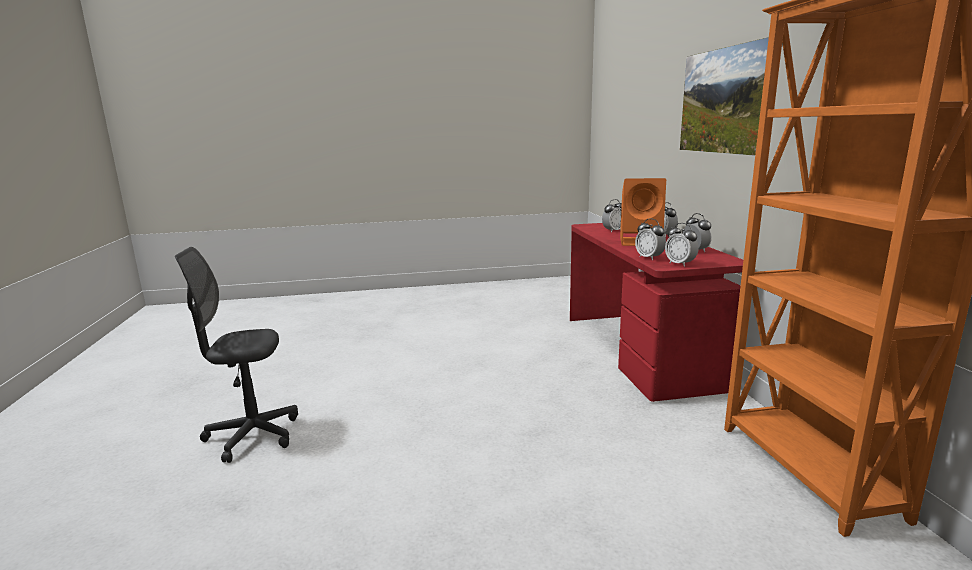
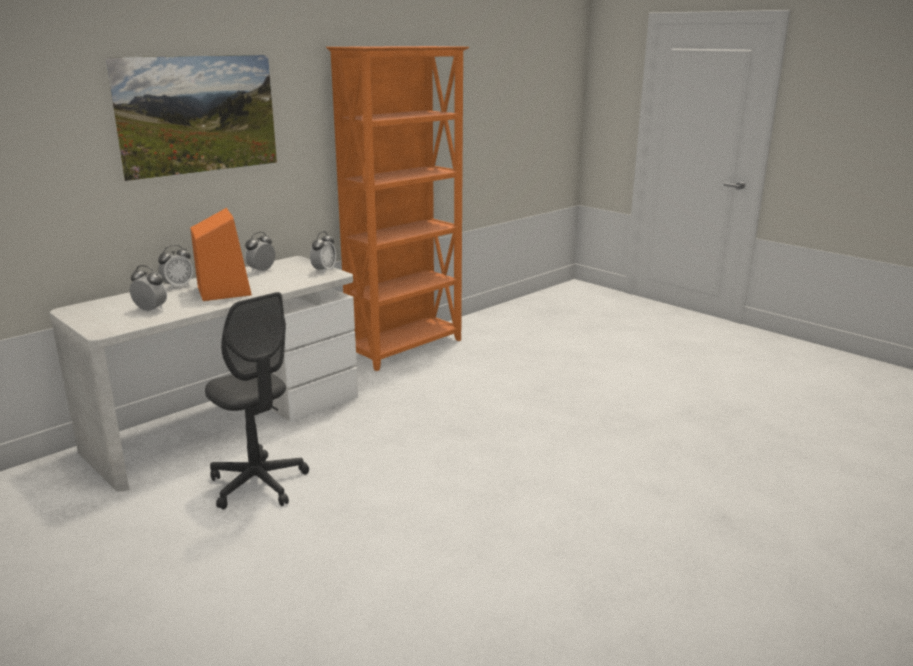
camera: 125 degrees left, 5 degrees up
(252, 436) = (666, 582): grey office chair -> grey office chair (258, 484)
(640, 350) = (227, 422): red desk -> white desk
(649, 258) = (307, 280): alarm clock -> none

